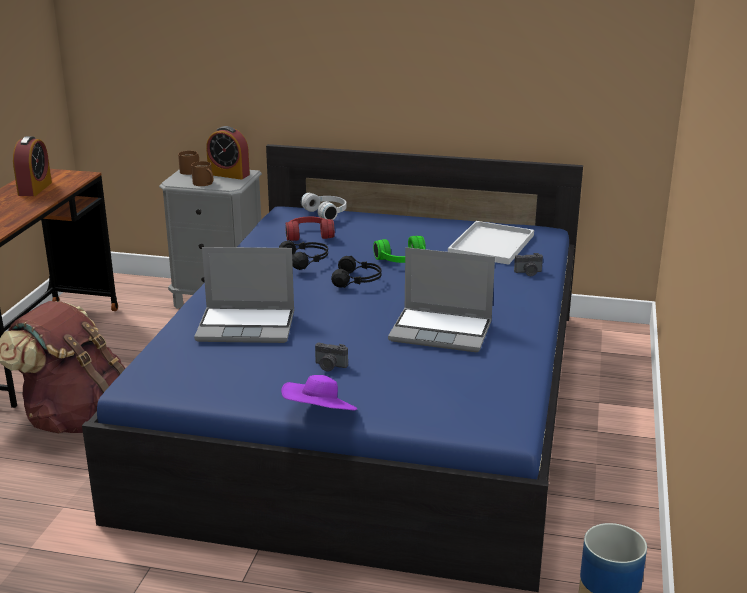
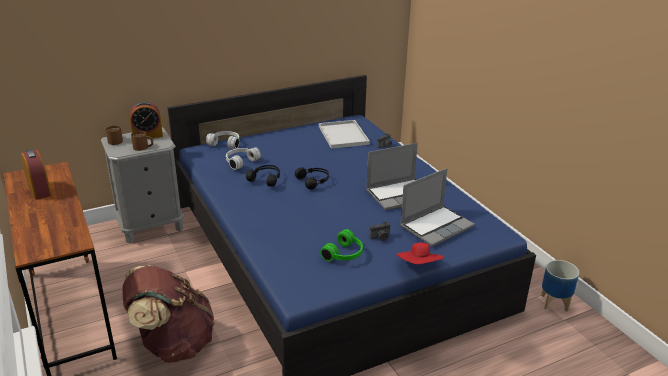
camera: 40 degrees left, 5 degrees up
(247, 326) = (300, 233): laptop -> laptop (436, 226)
(308, 235) = (240, 162): red headphones -> white headphones
(320, 415) = (419, 266): purple hat -> red hat
(402, 261) = (316, 160): green headphones -> green headphones (345, 254)

